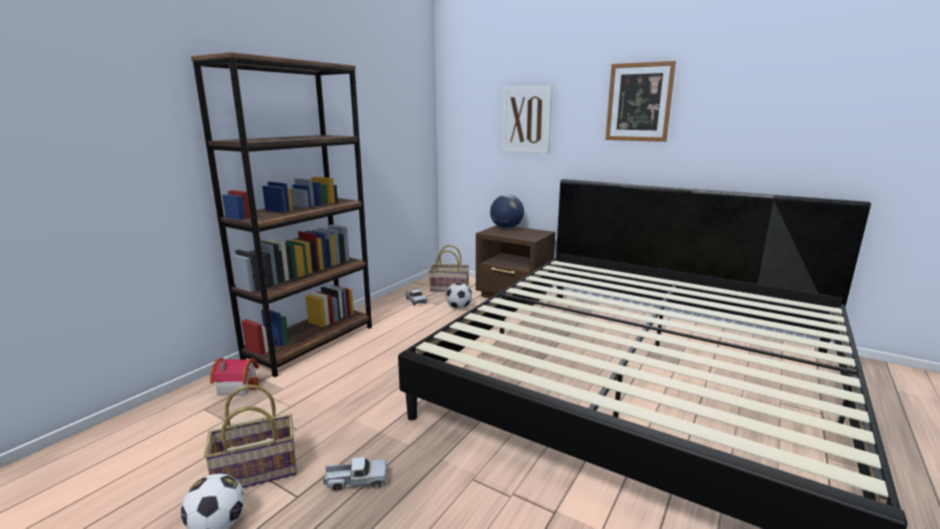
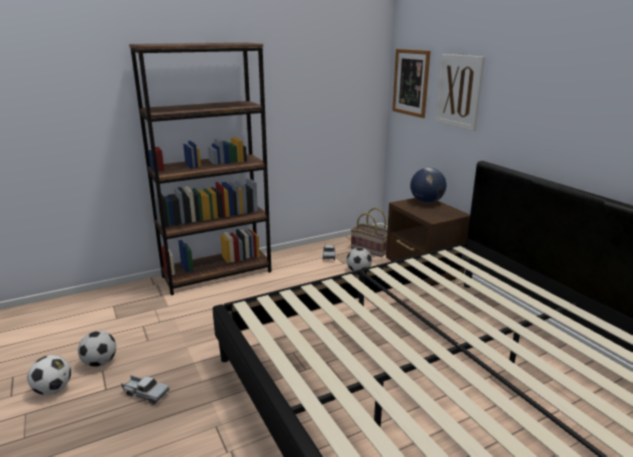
camera: 30 degrees right, 5 degrees up
(237, 386) = (144, 295): toy house -> none
(256, 472) = (100, 362): basket -> football
(639, 102) = (566, 84): picture -> picture (411, 82)

